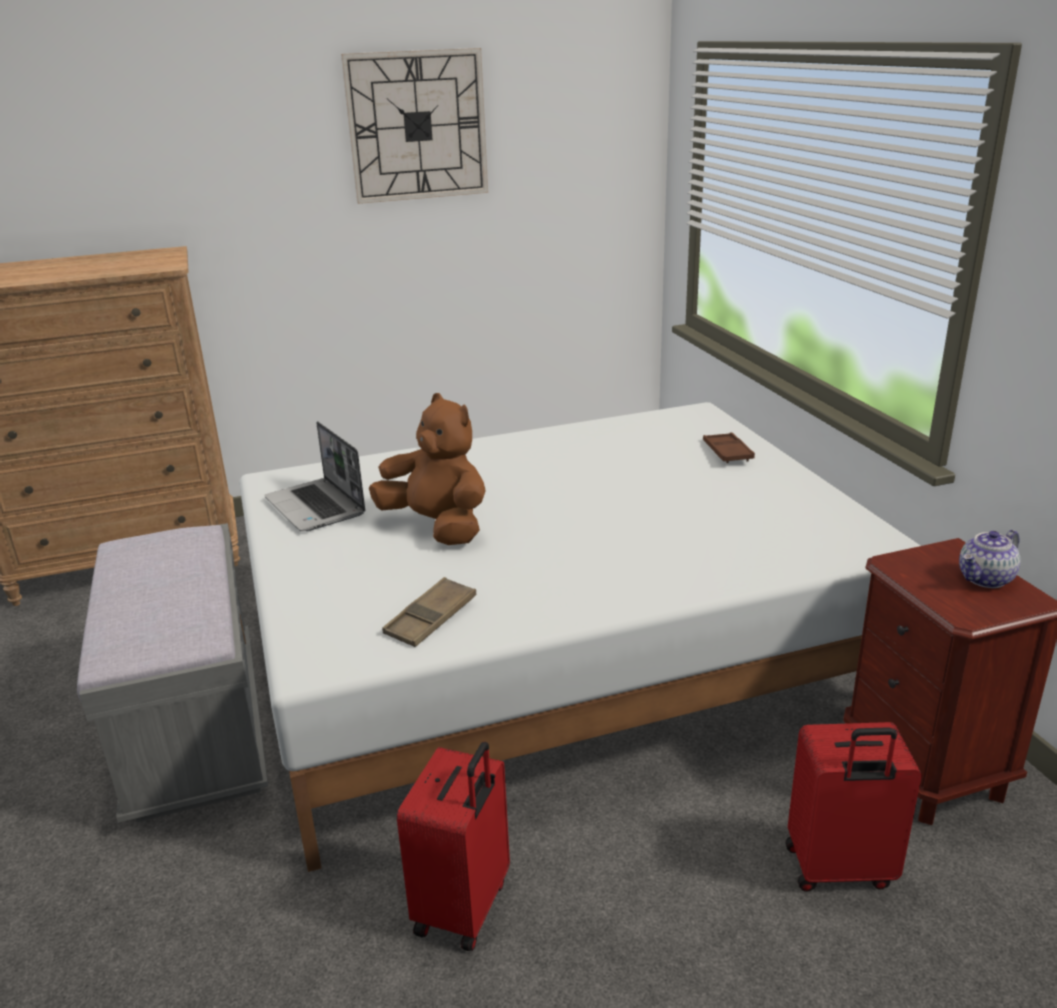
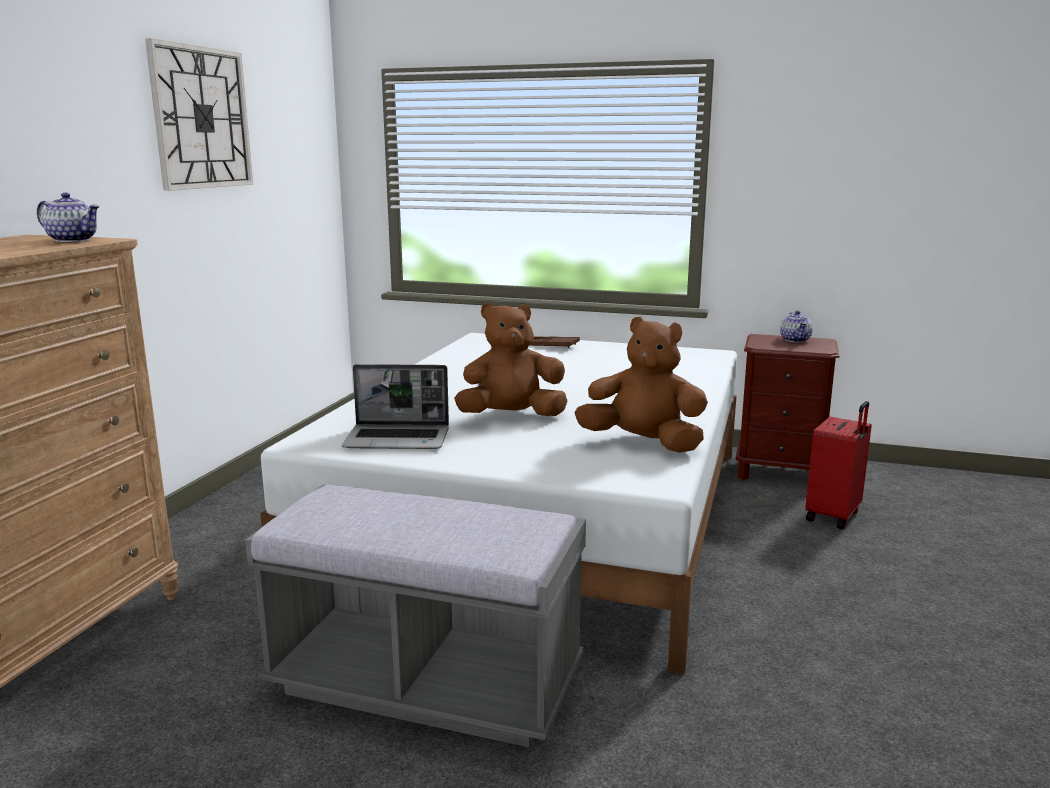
camera: 55 degrees left, 10 degrees down
(155, 263) = (73, 240): none -> teapot
(431, 618) = (643, 443): brown tray -> brown plush toy
(464, 907) = (775, 625): red suitcase -> none

